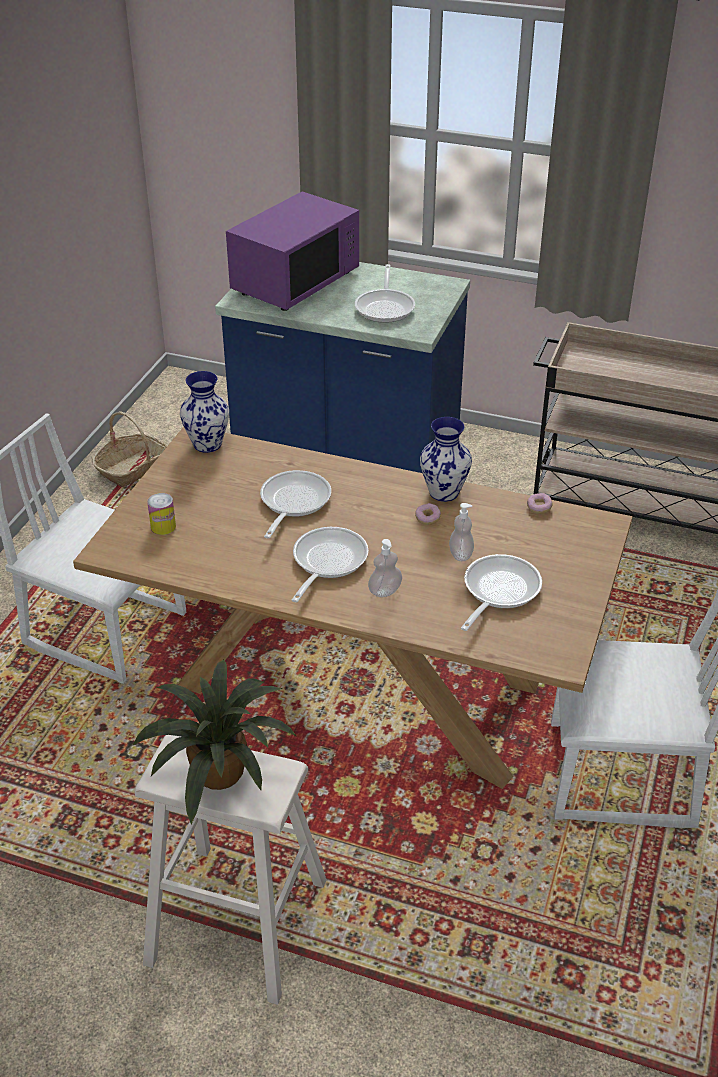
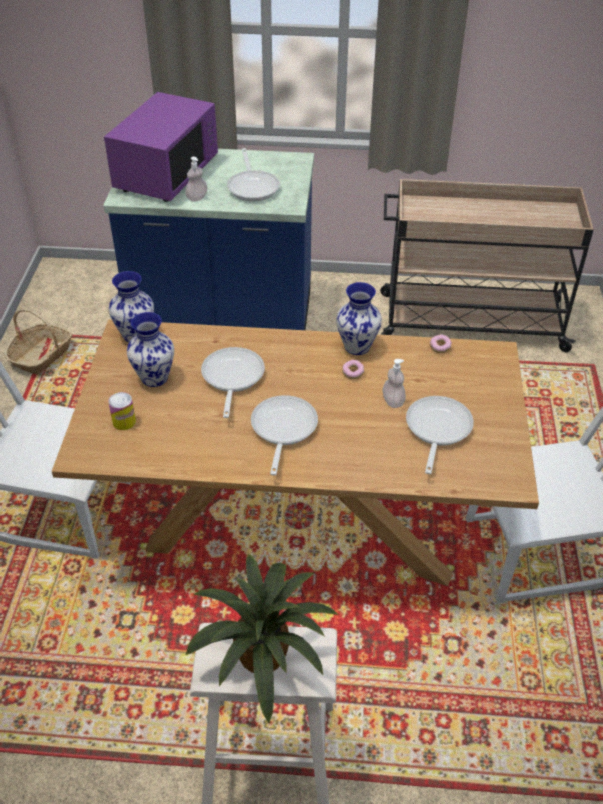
camera: 15 degrees left, 5 degrees up
(212, 489) = (155, 378): none -> vase
(385, 591) = (342, 448): soap dispenser -> soap dispenser (197, 198)

